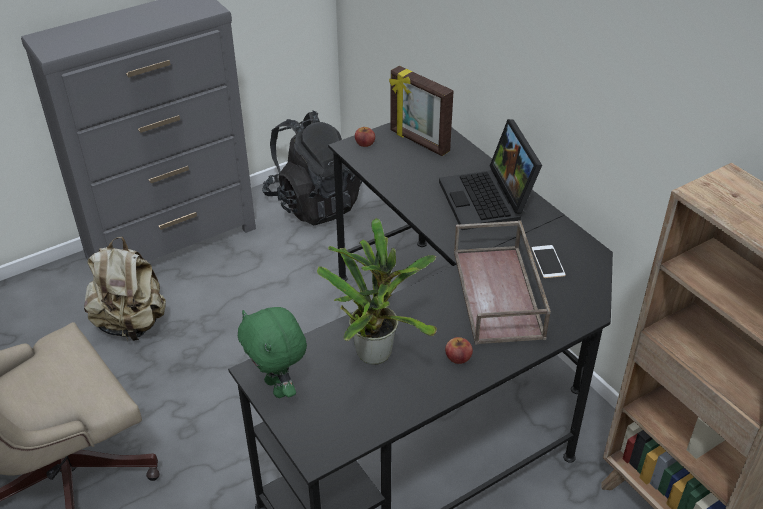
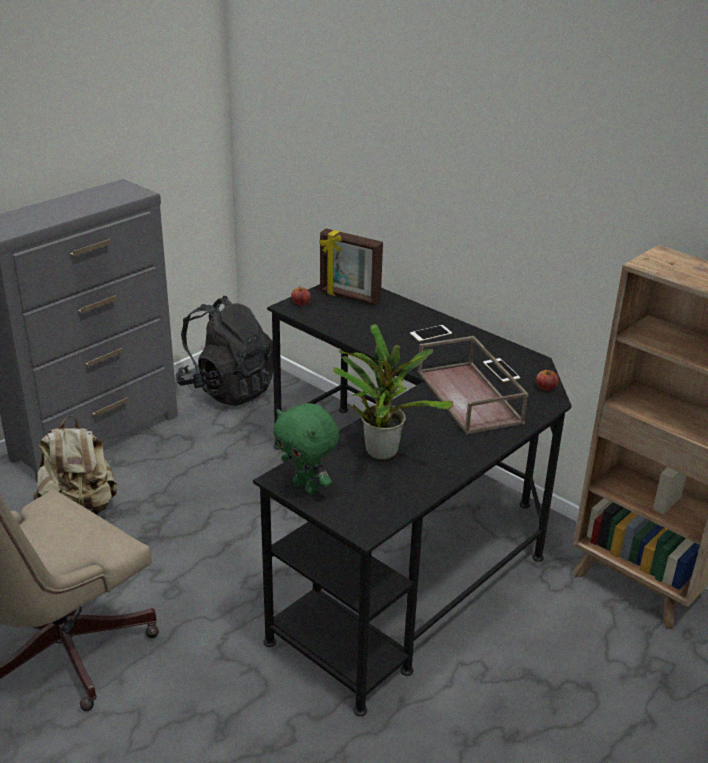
camera: 15 degrees left, 10 degrees down
(458, 357) = (456, 445): apple -> apple (546, 387)
(488, 201) = (431, 333): laptop -> phone

